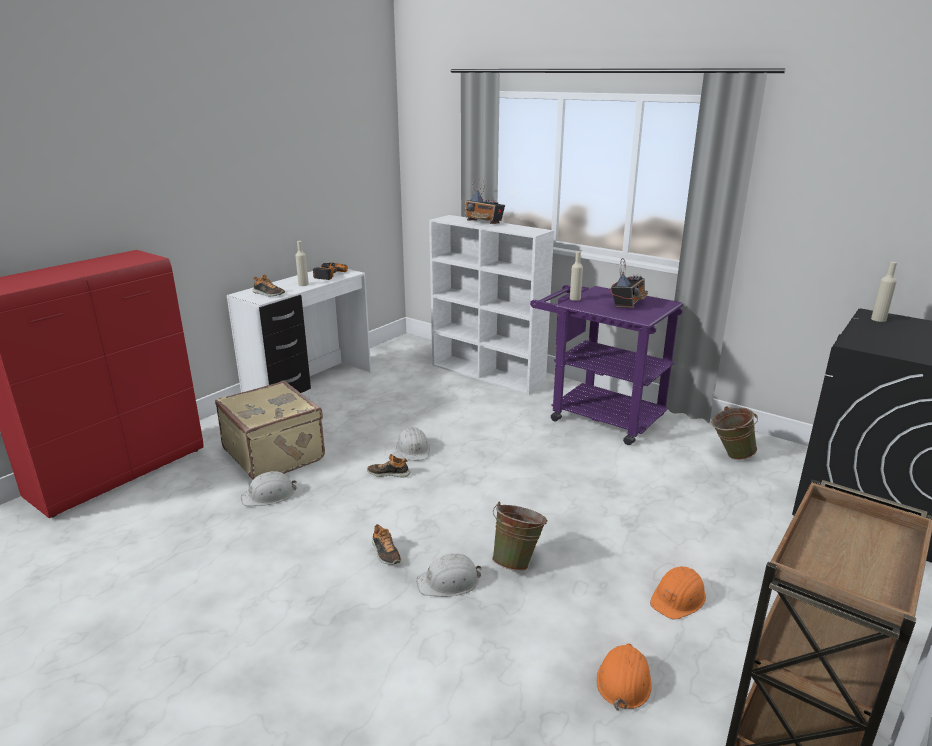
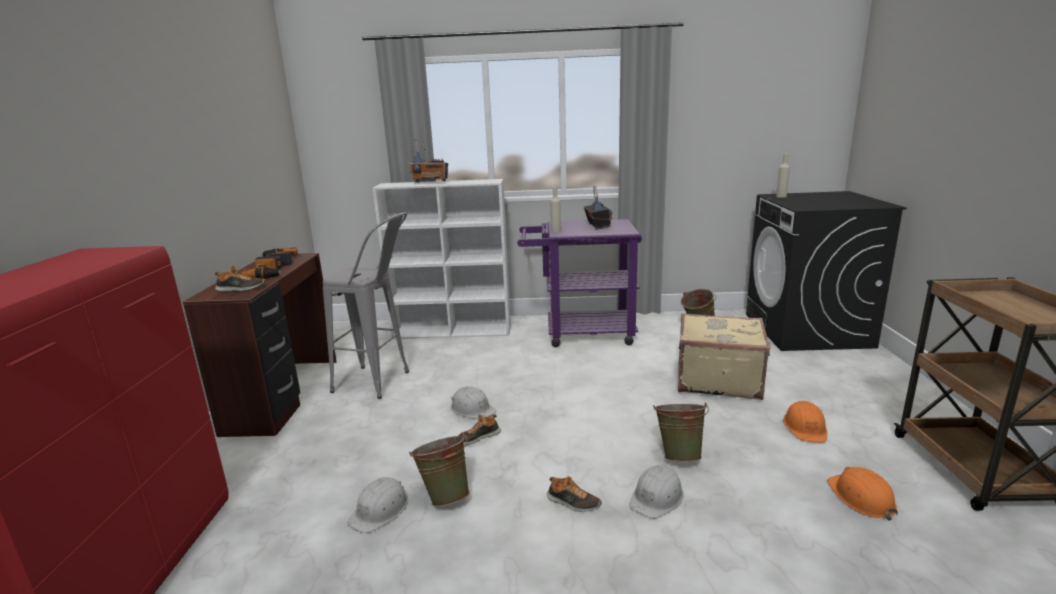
camera: 35 degrees left, 5 degrees down
(275, 454) = (331, 469): beige suitcase -> beige suitcase (717, 379)
(303, 284) = (268, 273): beige bottle -> power drill
(311, 387) = (285, 395): white desk -> brown desk
(315, 505) = (445, 496): none -> green bucket
(379, 402) = (381, 383): none -> grey stool

